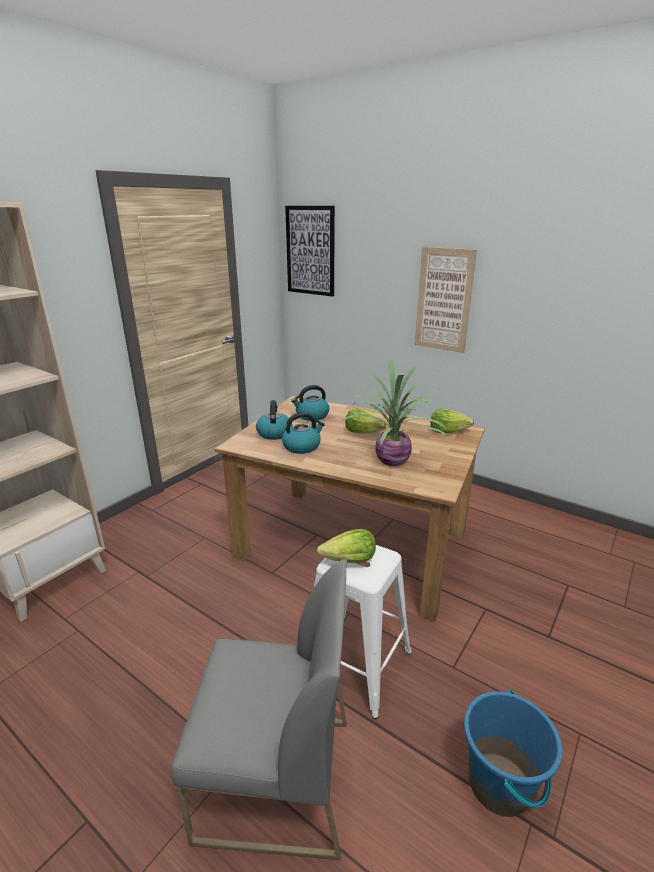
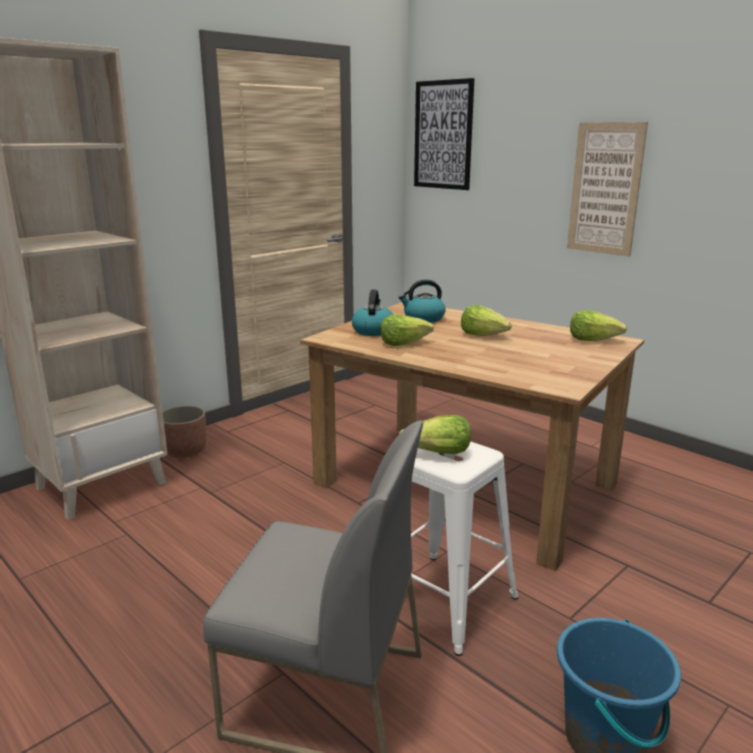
camera: 10 degrees right, 5 degrees down
(118, 534) = (185, 451): none -> planter
(302, 446) = (403, 343): kettle -> lettuce
(394, 460) = (514, 361): potted plant -> none

